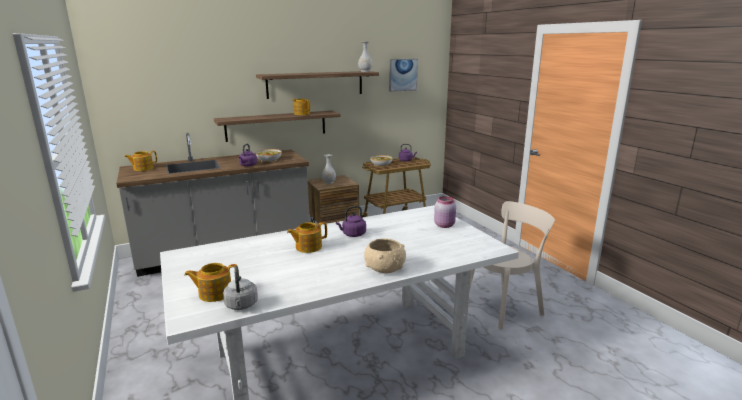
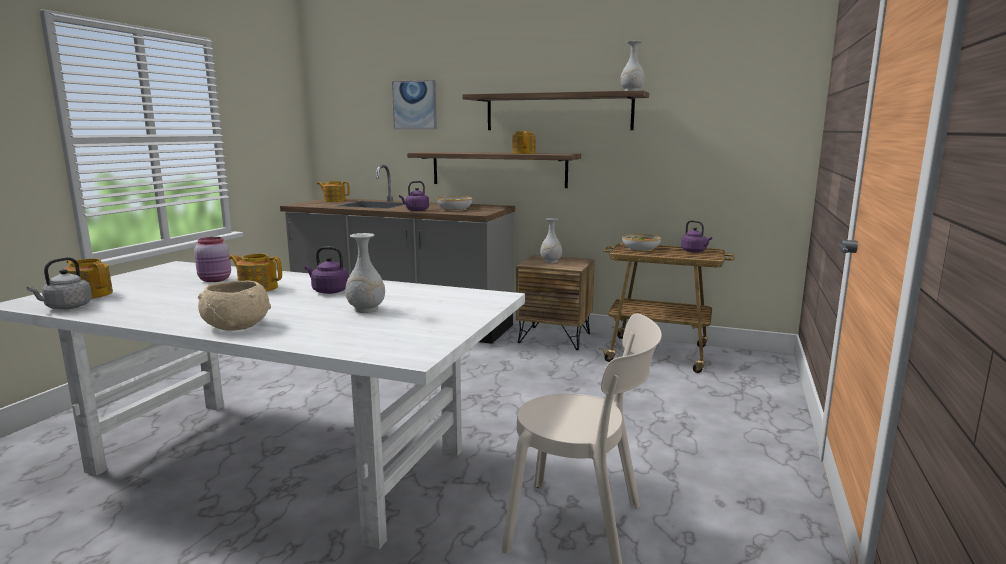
camera: 45 degrees right, 5 degrees down
(402, 74) = (717, 100): picture -> picture (415, 105)
(407, 237) = (366, 309): none -> white vase
(445, 225) = (451, 313): pink jar -> pink jar (216, 280)

